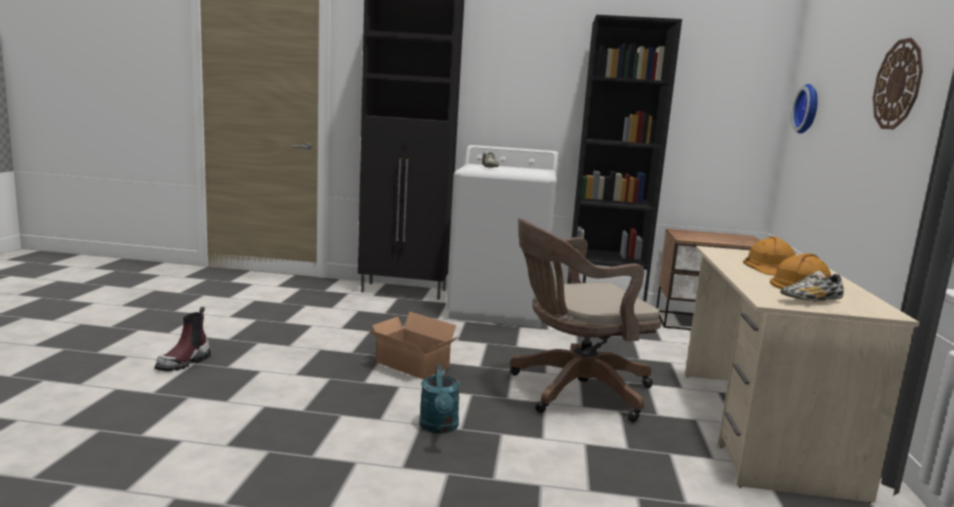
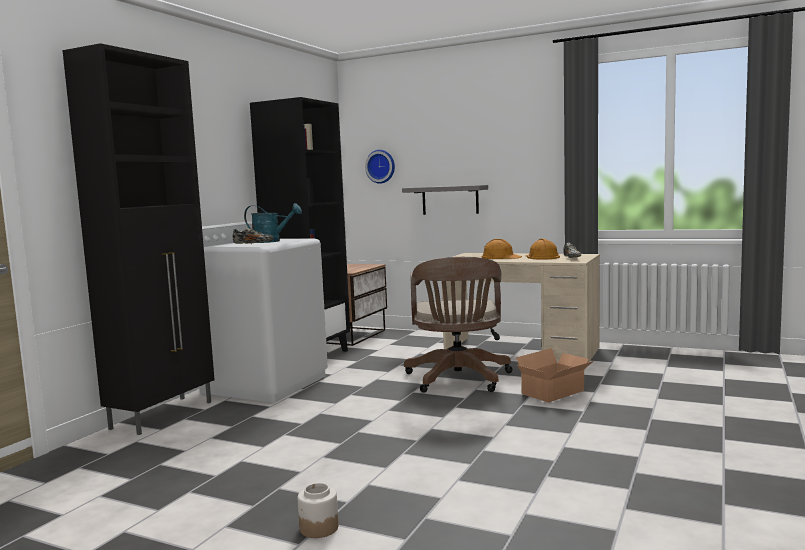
camera: 70 degrees left, 5 degrees down
(184, 362) = (318, 528): boot -> jar
(412, 366) = (388, 422): cardboard box -> cardboard box (555, 392)
(439, 427) = (511, 419): turquoise watering can -> turquoise watering can (271, 241)
(844, 170) = (450, 200): none -> grey shelf
(898, 84) = (492, 147): wall clock -> none

